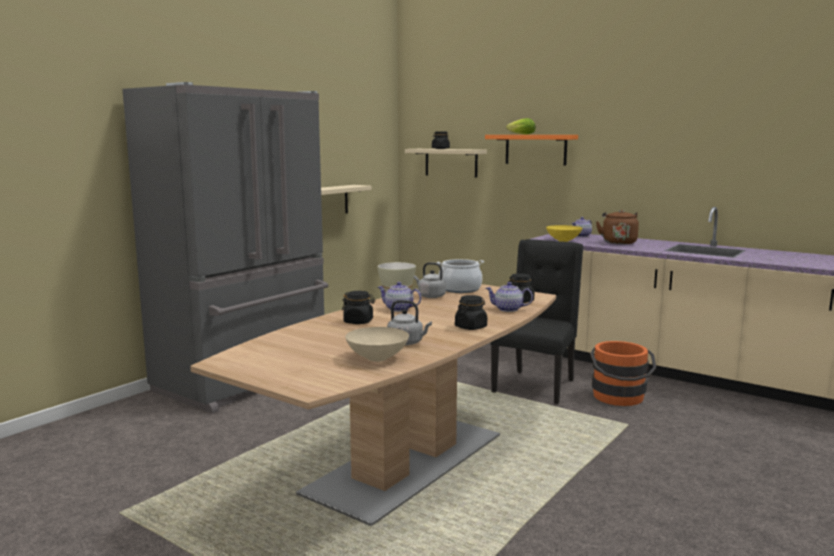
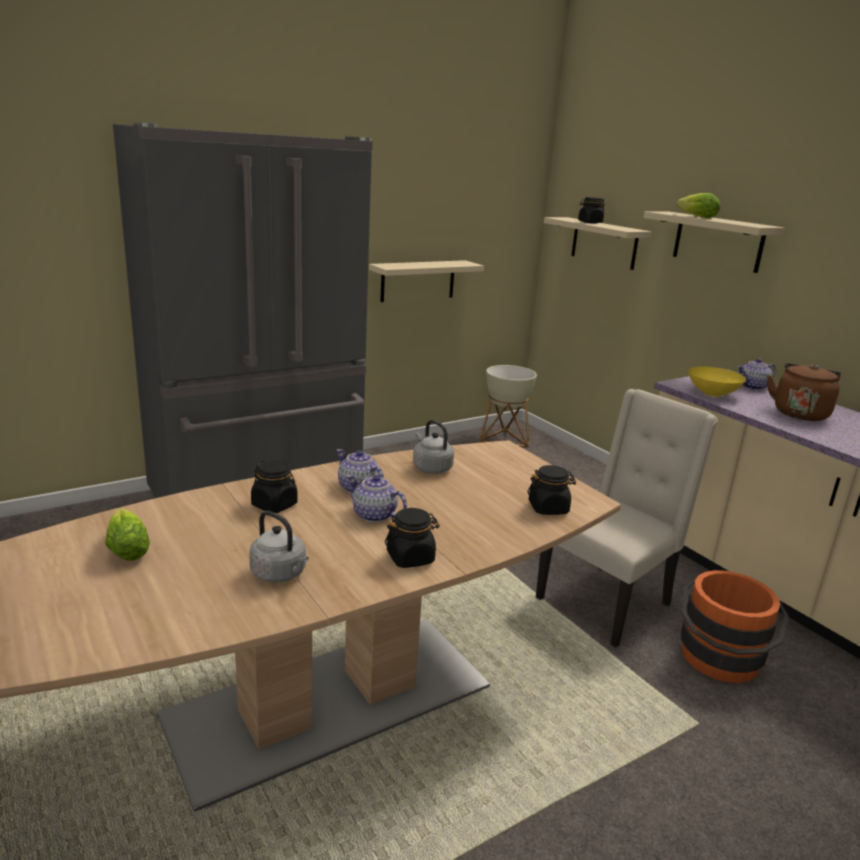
camera: 20 degrees right, 10 degrees up
(295, 348) = (128, 547): none -> lettuce
(377, 358) = (198, 603): beige bowl -> none
(460, 289) = (488, 460): cooking pot -> none
(508, 309) = (511, 525): teapot -> teapot (374, 515)
(535, 149) = (718, 241): orange shelf -> beige shelf
(535, 386) = (606, 602): black chair -> beige chair

